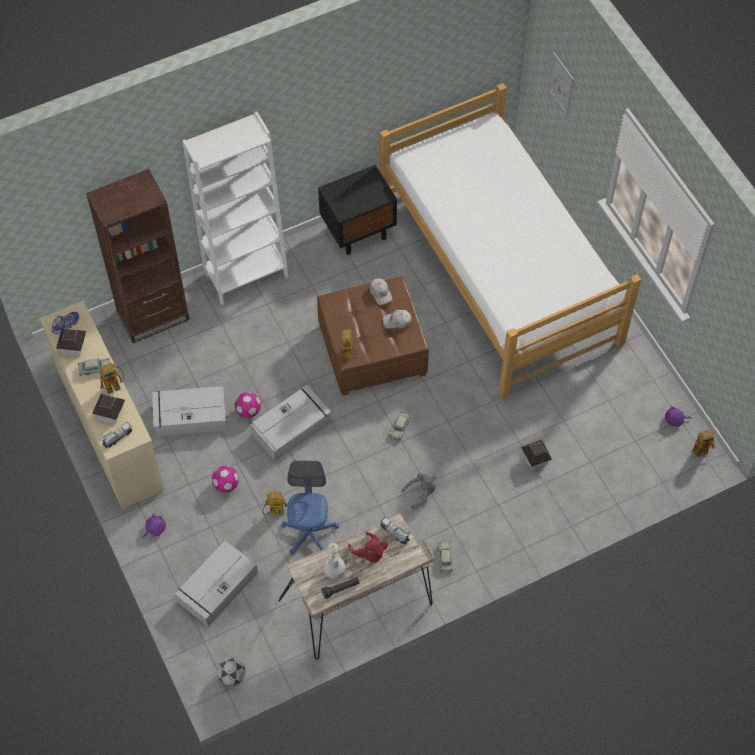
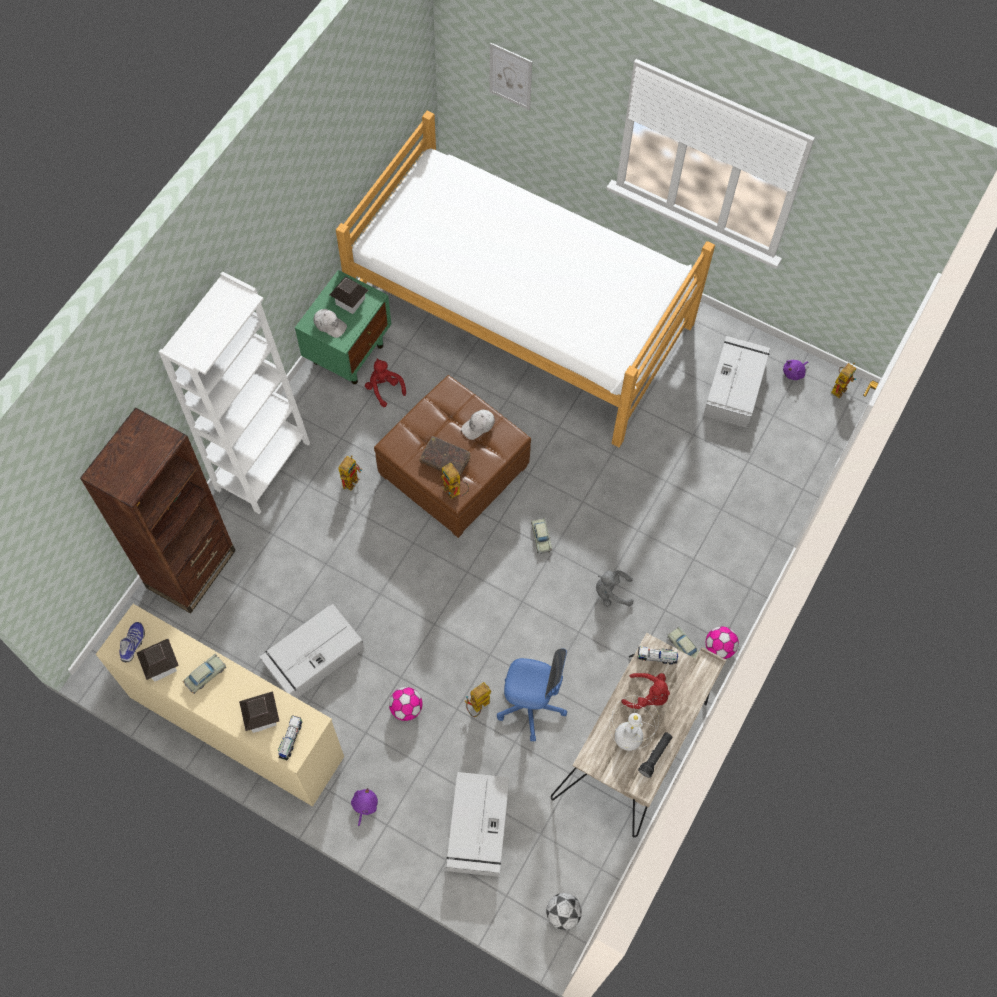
camera: 35 degrees left, 5 degrees up
(115, 385) = (243, 680): toy robot -> toy robot (351, 478)
(248, 411) = (372, 613): football -> football (719, 648)
(292, 427) = (431, 603): grey storage box -> grey storage box (734, 386)
(309, 533) = (530, 706): blue office chair -> blue office chair turned 135 degrees clockwise
(358, 231) = (349, 353): black nightstand -> green nightstand
(358, 330) = (445, 460): none -> brown book
(365, 268) = (384, 388): none -> red plush toy
(380, 293) = (439, 406): white cap -> white cap (330, 325)
(421, 493) = (611, 593): grey plush toy -> grey plush toy turned 120 degrees counterclockwise
(535, 459) = (695, 490): toy house -> toy house (350, 301)

